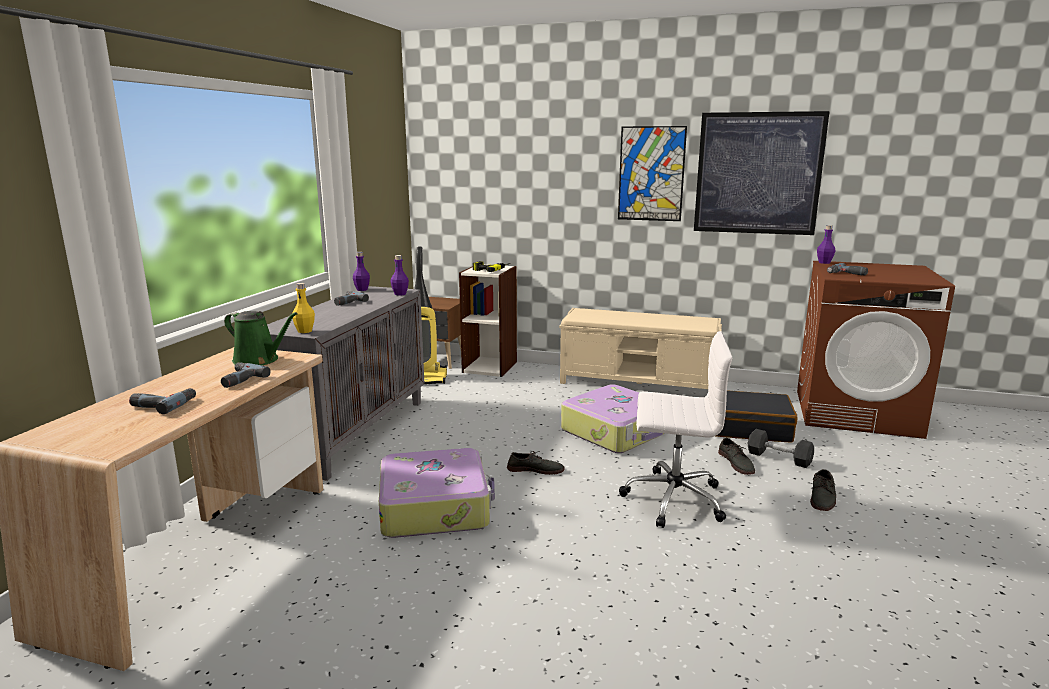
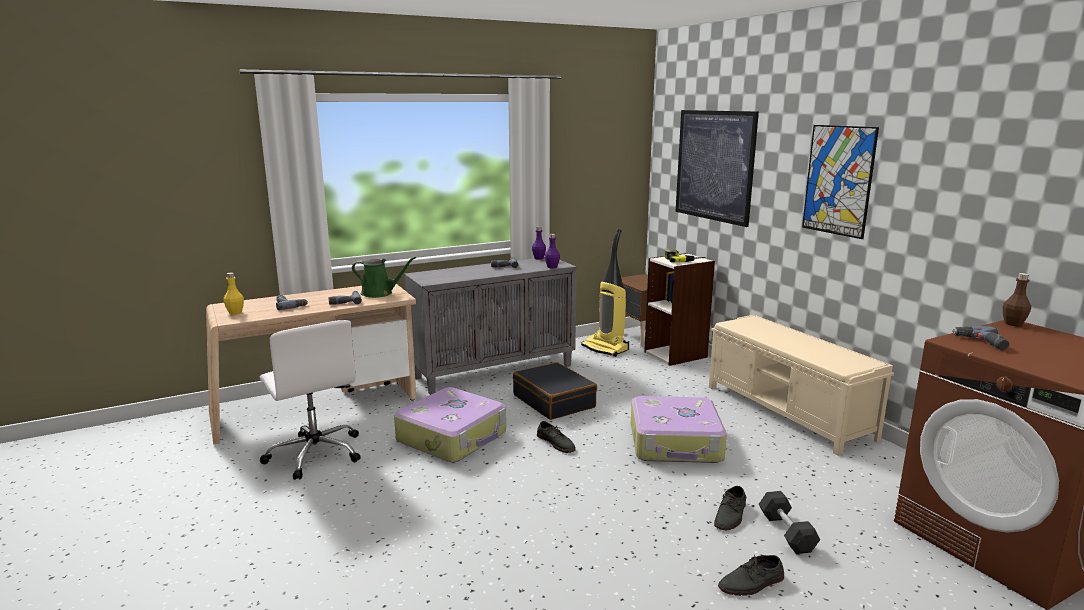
camera: 45 degrees right, 0 degrees up
(259, 360) = (380, 293): green watering can -> green watering can turned 60 degrees counterclockwise
(305, 331) = (428, 280): yellow bottle -> yellow bottle (235, 313)
(672, 499) = (610, 511): white office chair -> white office chair (315, 454)
(748, 427) = (817, 494): black suitcase -> black suitcase (554, 401)
(758, 173) = (954, 192): picture -> picture (714, 165)
(824, 262) = (1013, 324): purple bottle -> brown bottle

